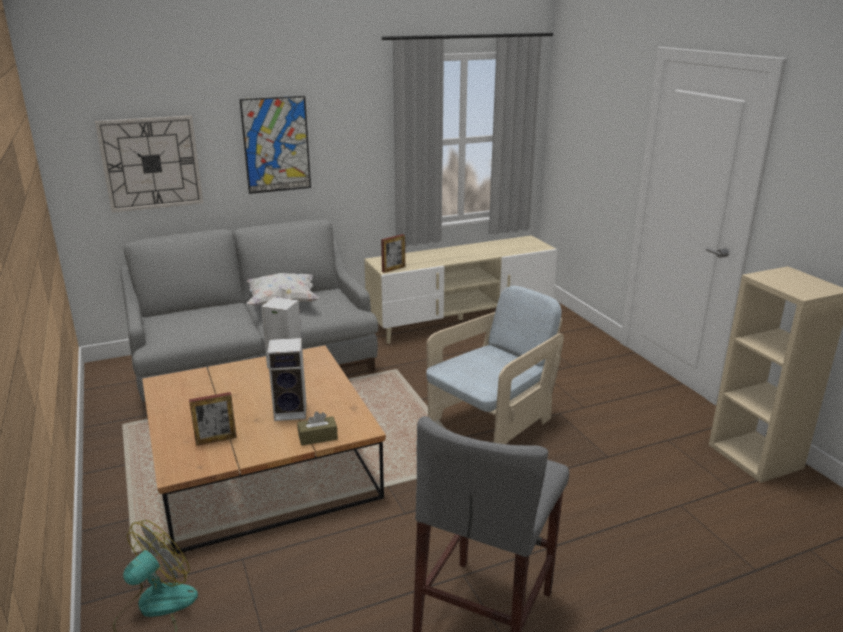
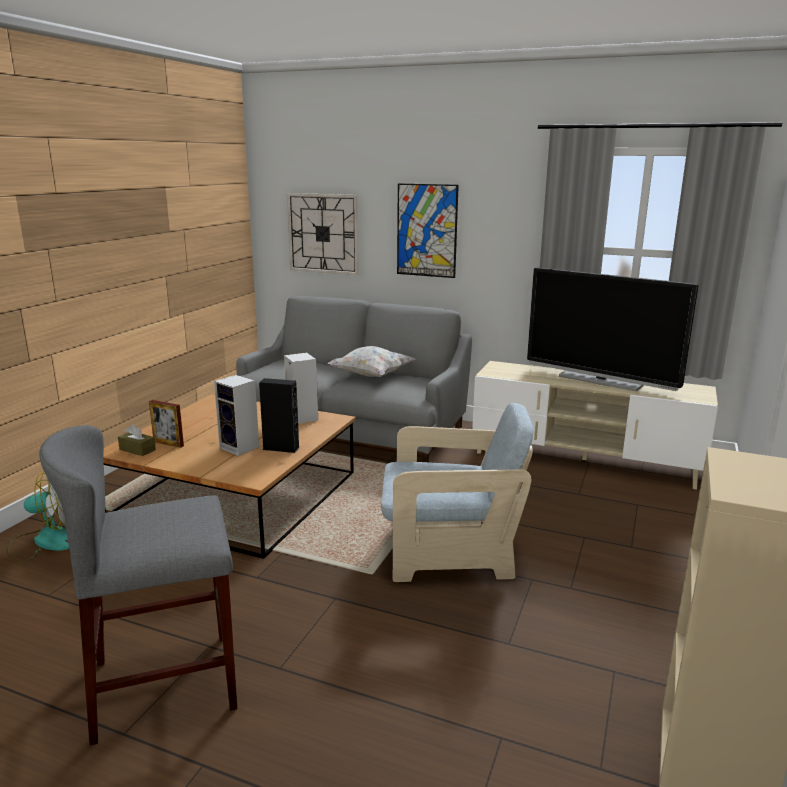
camera: 45 degrees right, 5 degrees down
(318, 437) = (219, 470): brown tissue box -> brown tissue box (137, 450)
(327, 396) = (281, 448): none -> black speaker
(393, 269) = (495, 374): picture frame -> none
(466, 251) = (600, 380): none -> television

